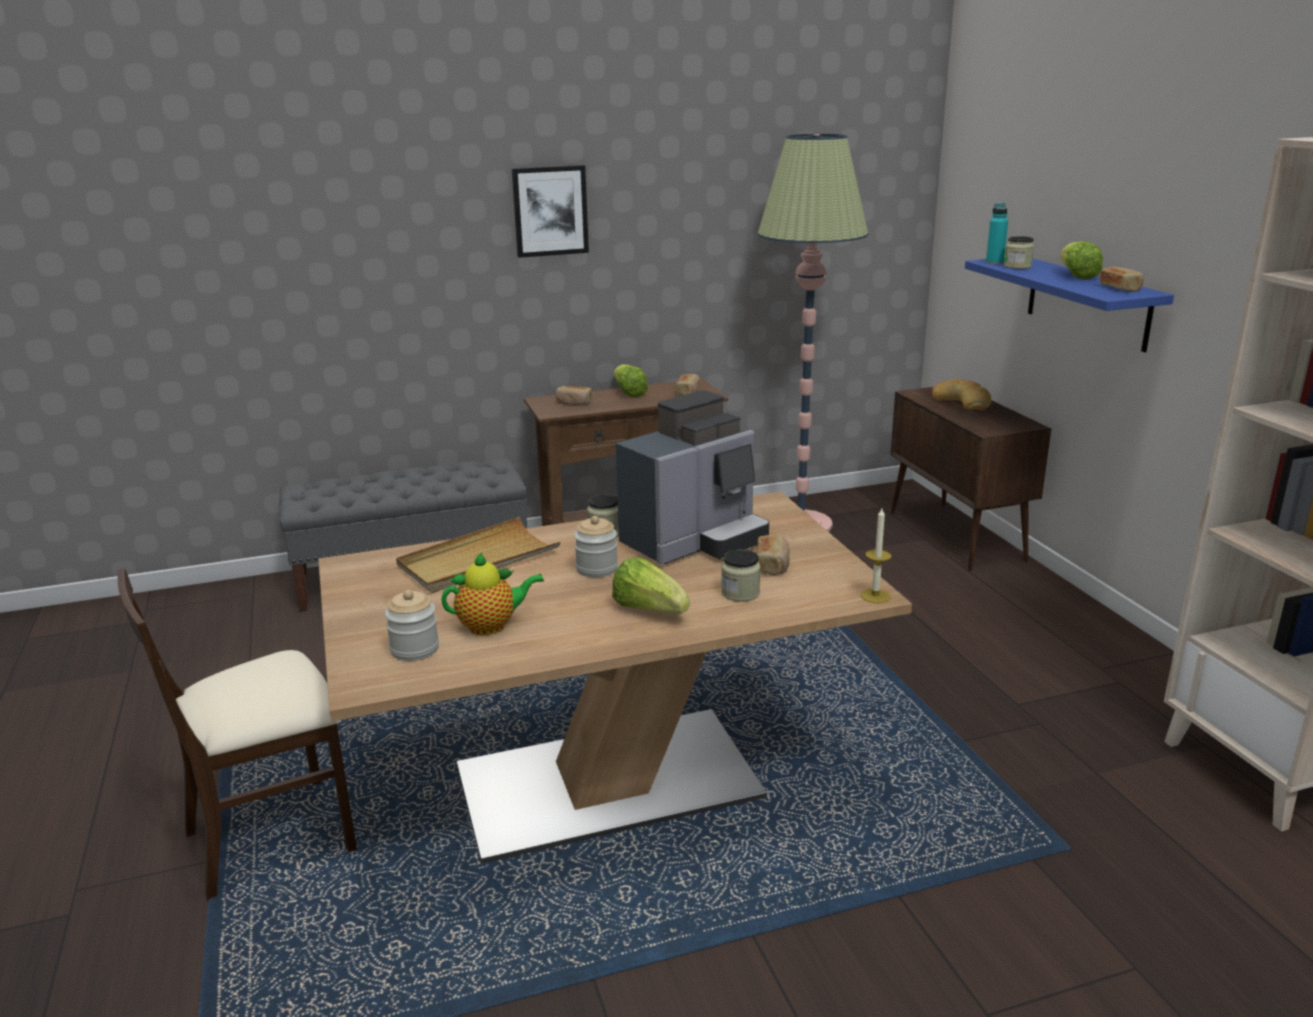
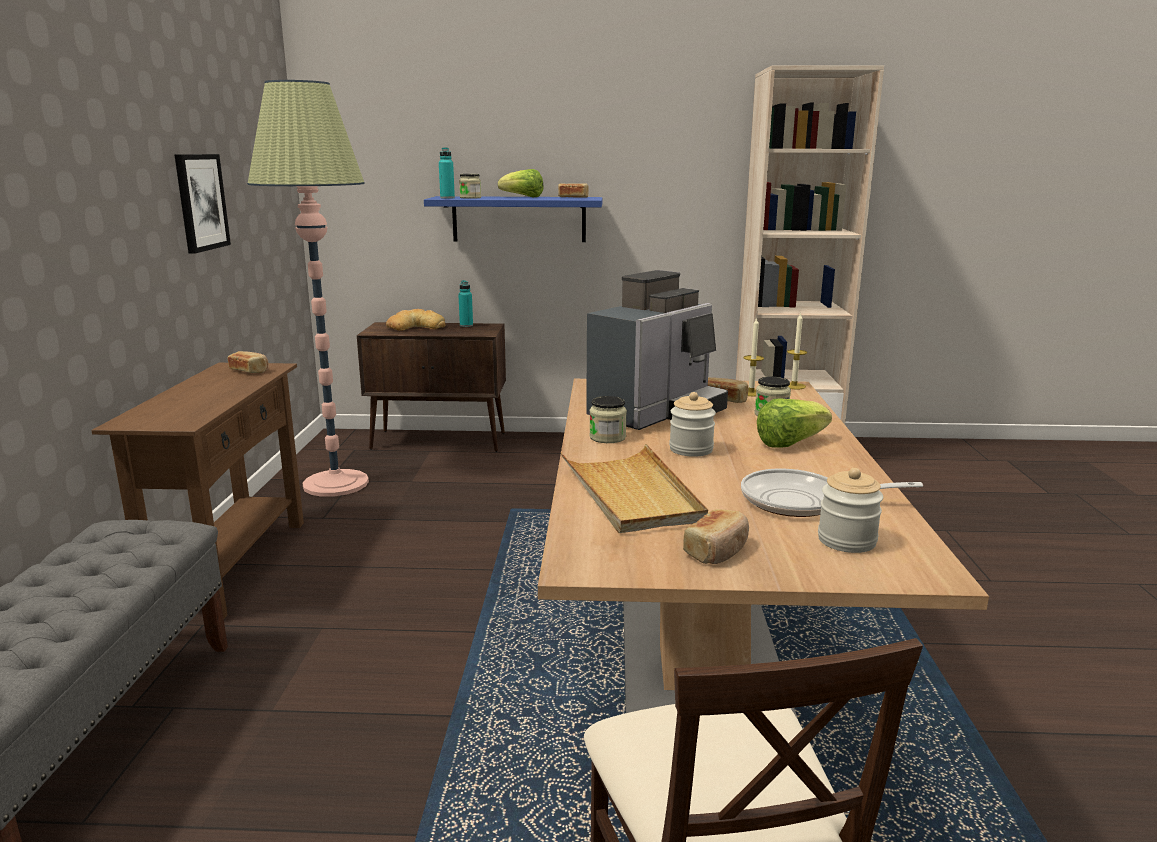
camera: 70 degrees left, 5 degrees down
(491, 626) = (801, 502): teapot -> frying pan
(550, 211) = (65, 156): picture -> picture (201, 202)
(574, 403) = (174, 411): bread -> bread (717, 550)
(628, 393) = (197, 388): lettuce -> none
(695, 541) = (657, 413): coffee machine -> coffee machine turned 60 degrees clockwise
(817, 575) = (751, 393): none -> candle
(1007, 416) = (466, 325): none -> turquoise bottle

